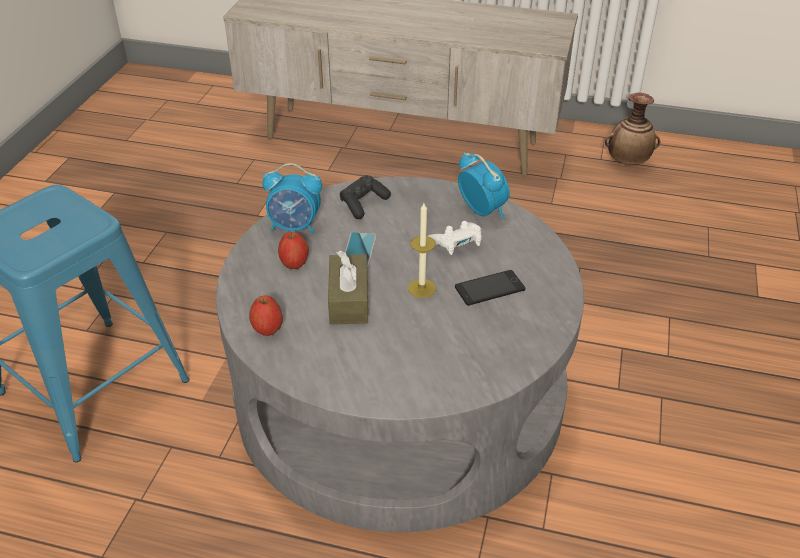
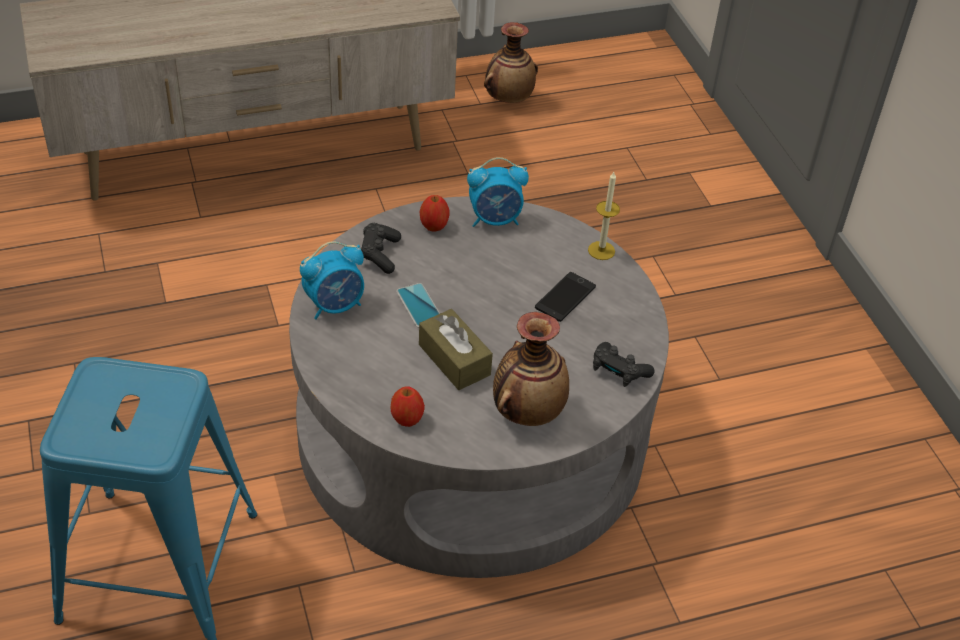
camera: 35 degrees left, 5 degrees up
(294, 264) = (371, 344): apple -> apple (434, 226)
(372, 365) = (527, 411): none -> vase
(422, 288) = (508, 321): candle -> candle (601, 250)
(456, 245) = (502, 266): white game controller -> none
(482, 210) = (495, 220): alarm clock -> alarm clock turned 150 degrees clockwise
(485, 366) = (618, 372): none -> black game controller

